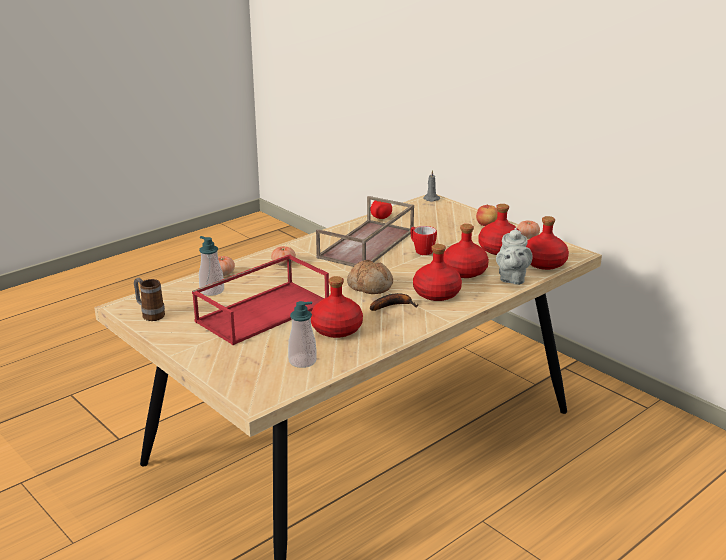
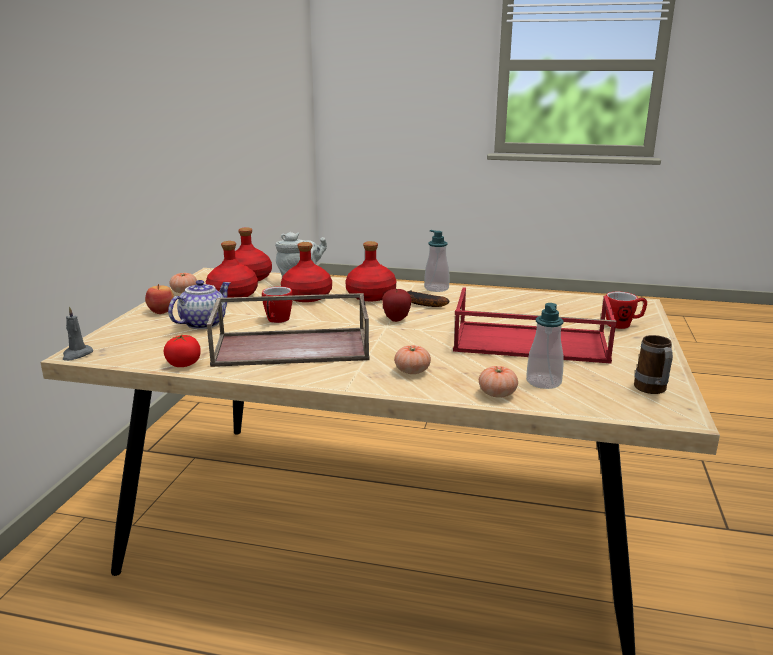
camera: 125 degrees left, 5 degrees down
(232, 363) = (623, 325): none -> mug
(302, 361) = (565, 306): soap dispenser -> soap dispenser (436, 288)
(337, 329) = (497, 309): red bottle -> none
(370, 286) = (396, 319): bread -> apple
(444, 231) = (203, 323): none -> teapot

